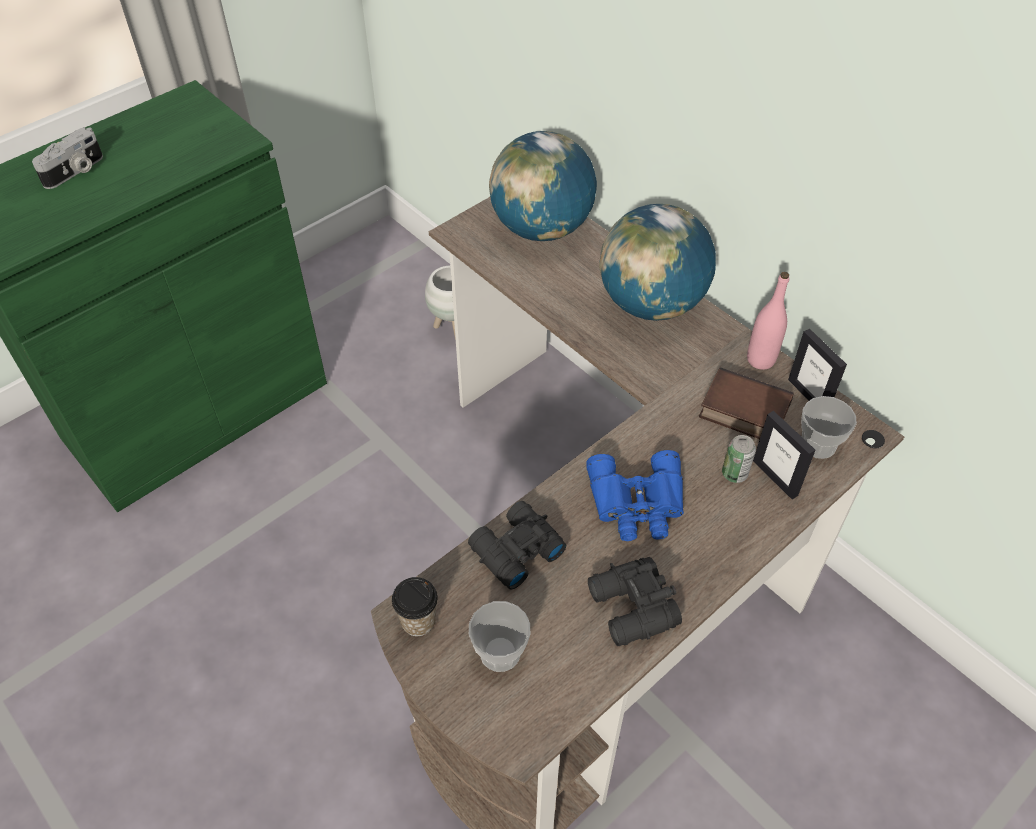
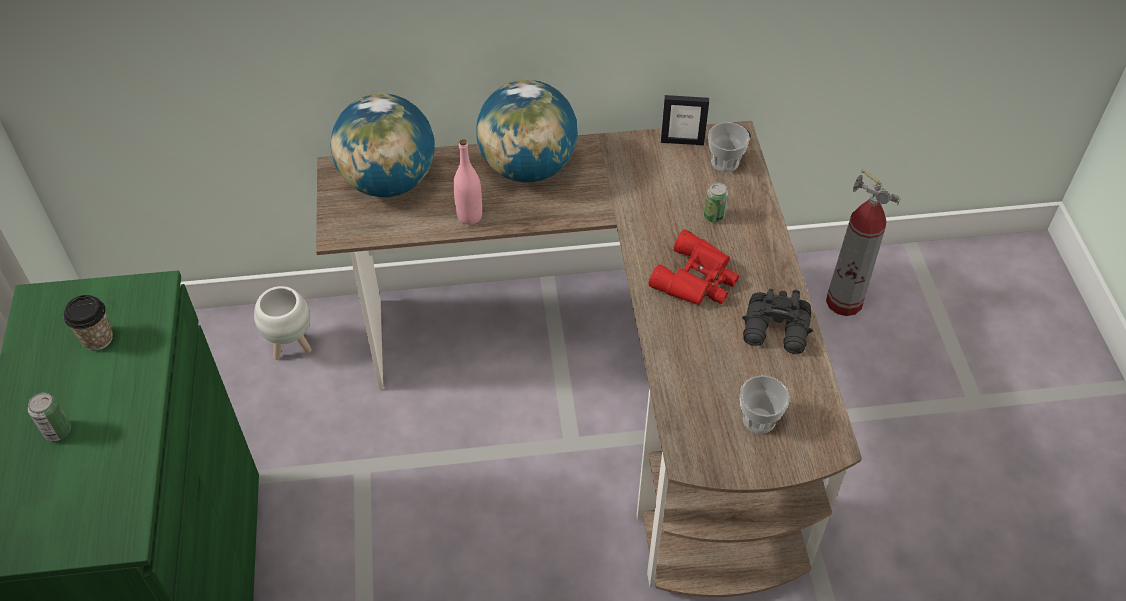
camera: 55 degrees left, 0 degrees up
(75, 172) = (58, 431): camera -> can
(418, 621) = (699, 453): cup -> cup (97, 338)
(514, 550) = (683, 367): black binoculars -> none
(637, 504) = (697, 279): blue binoculars -> red binoculars
(742, 412) = (667, 181): book -> none
(760, 360) = (632, 145): pink bottle -> pink bottle (469, 216)
(775, 478) = (733, 199): picture frame -> none
(898, 719) = (844, 302): none -> fire extinguisher

